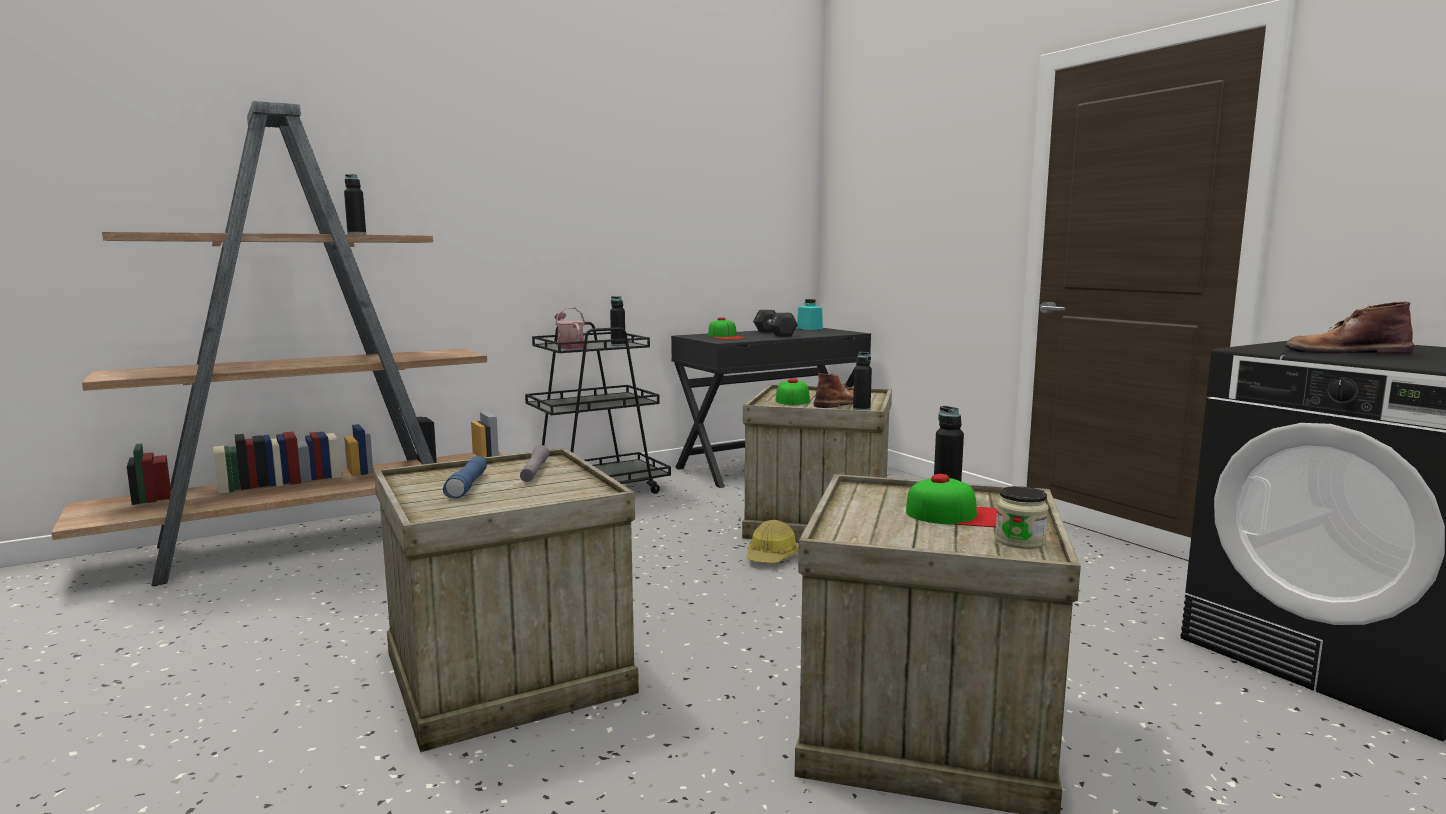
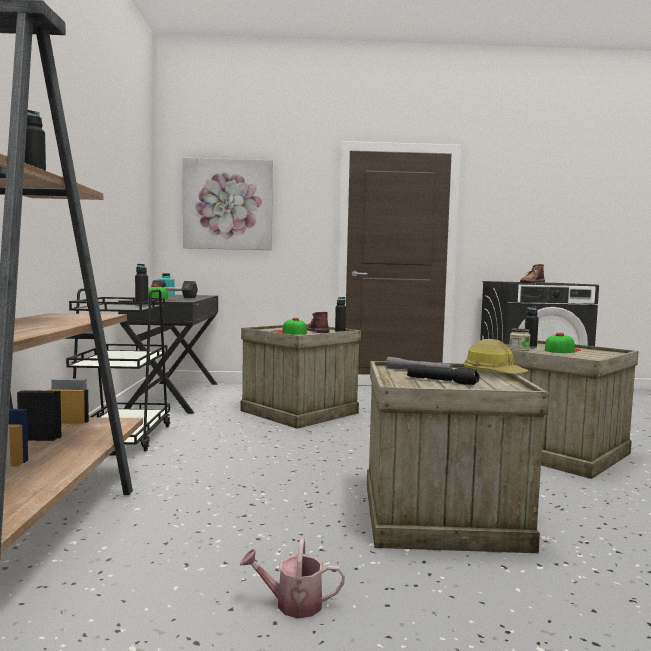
camera: 60 degrees left, 5 degrees down
(468, 486) = (442, 381): blue flashlight -> black flashlight
(569, 346) = (117, 308): watering can -> watering can (292, 604)
(771, 557) = (337, 430): hard hat -> hard hat (493, 374)
(889, 195) = (228, 204): none -> picture
(1020, 541) = (599, 351): jar -> jar (519, 350)

